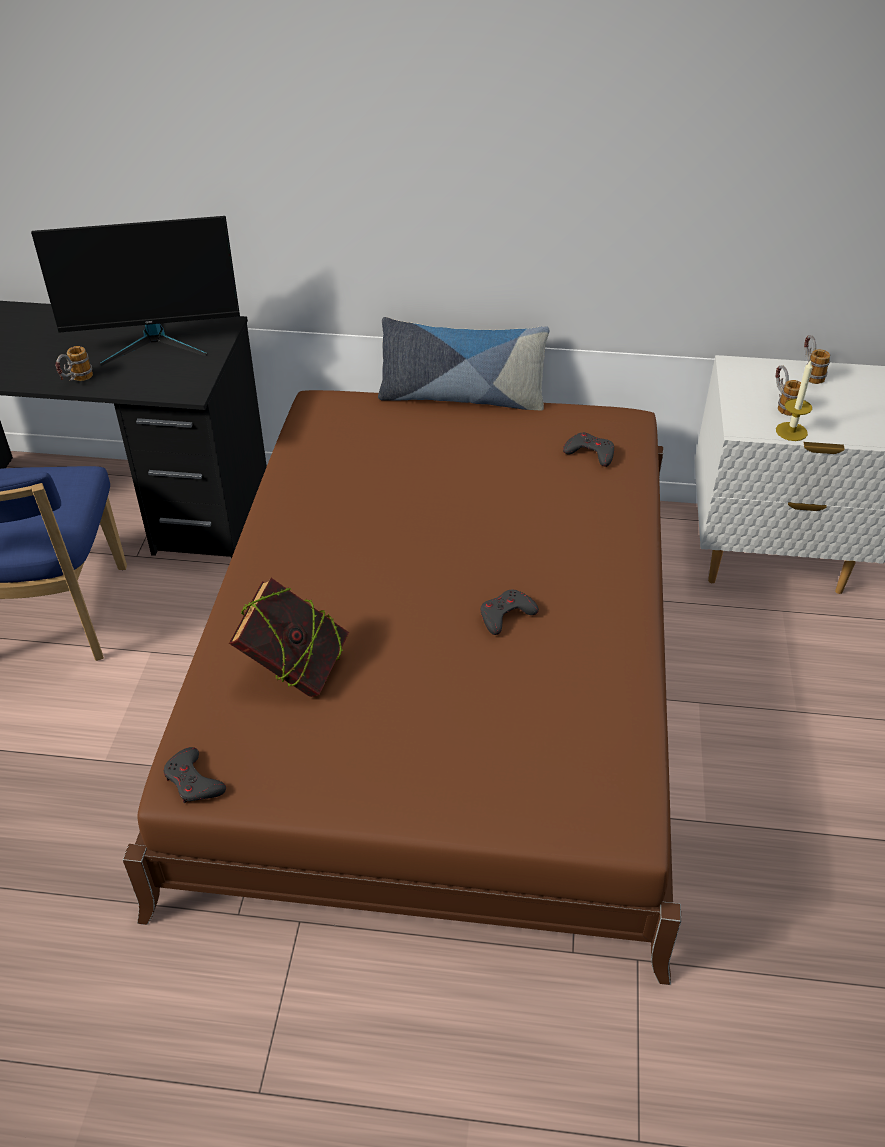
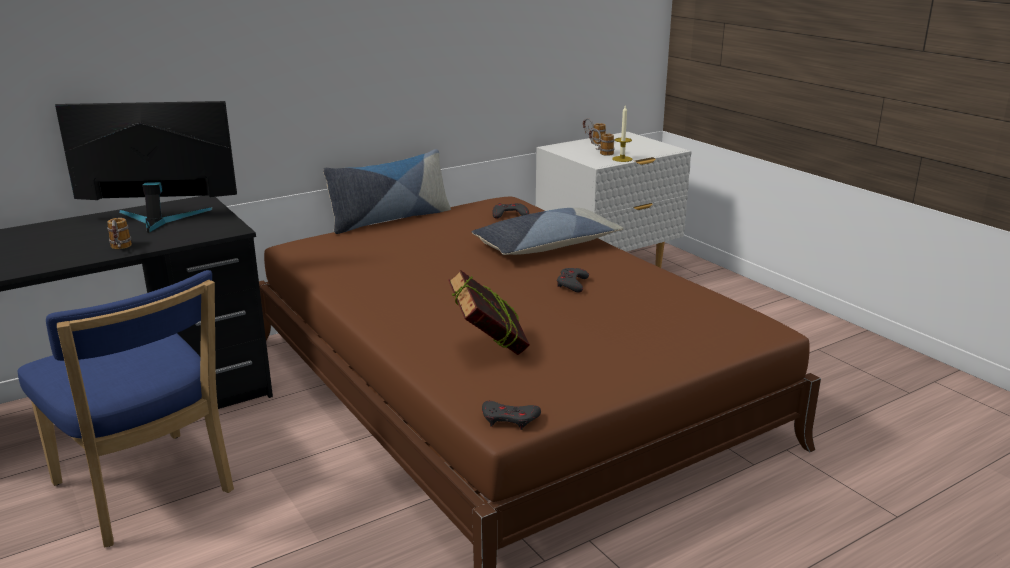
camera: 40 degrees left, 20 degrees down
(155, 343) = (158, 219): monitor -> monitor turned 135 degrees counterclockwise
(566, 531) = (546, 246): none -> pillow

